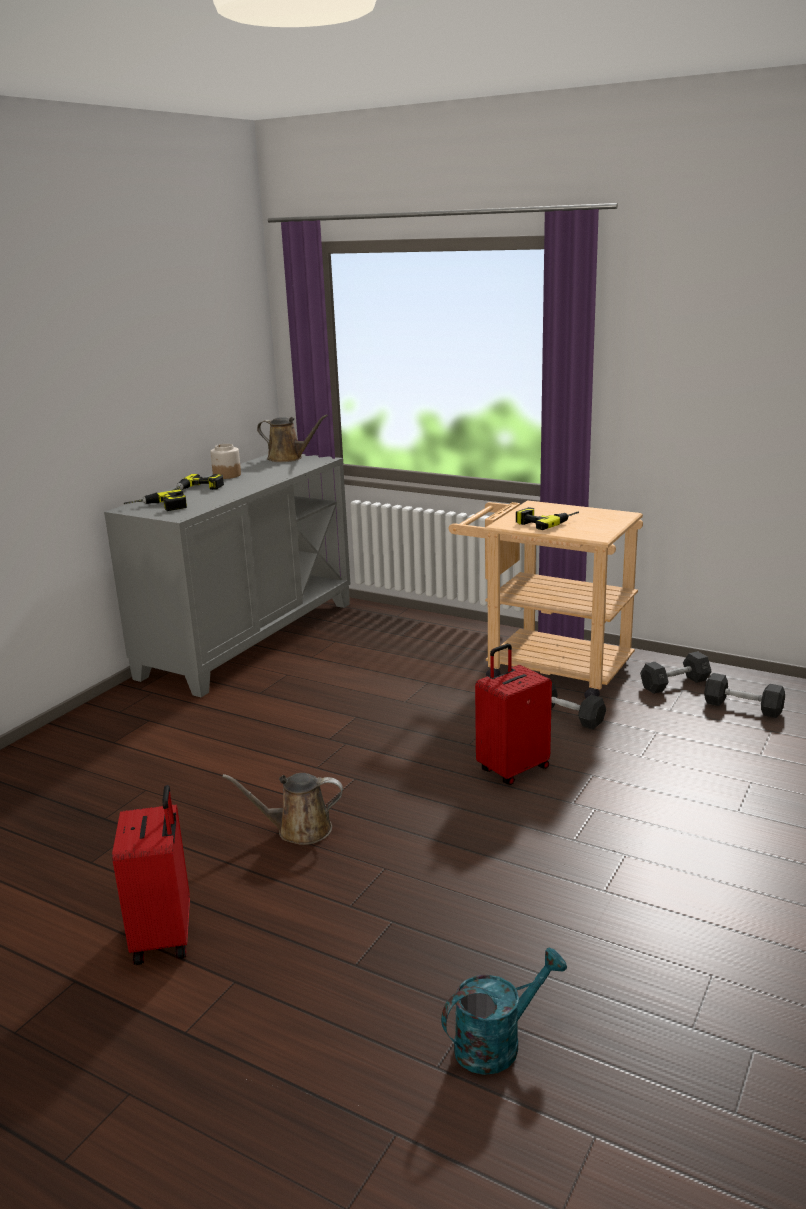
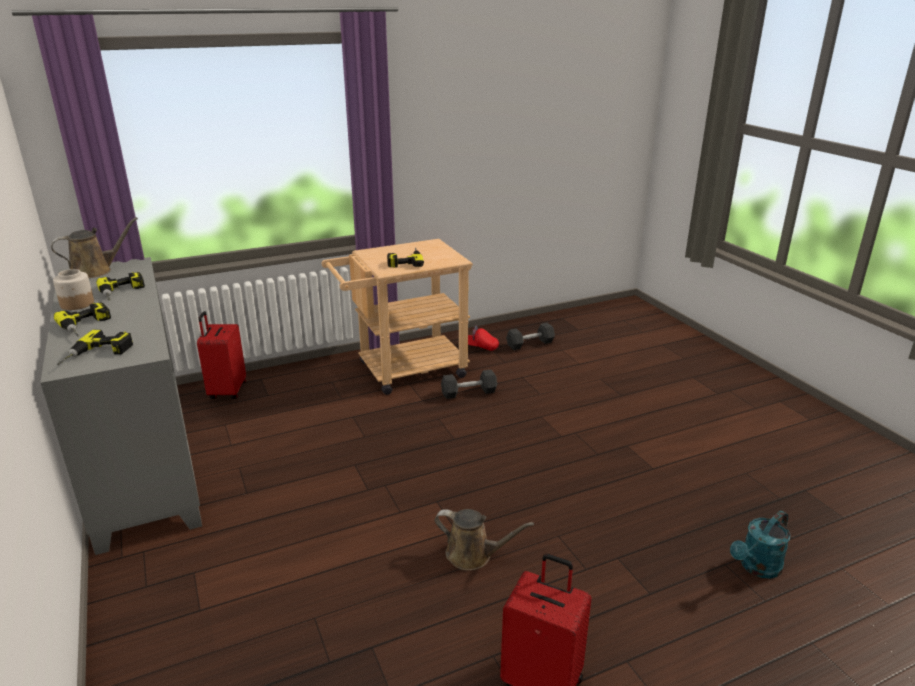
camera: 55 degrees left, 5 degrees up
(265, 476) = (123, 292): none -> power drill
(298, 830) = (473, 555): brown watering can -> brown watering can turned 105 degrees counterclockwise
(497, 1043) = (756, 568): turquoise watering can -> turquoise watering can turned 135 degrees counterclockwise
(512, 769) = (502, 437): red suitcase -> red suitcase (226, 391)
(675, 684) = (481, 347): grey dumbbell -> red cap

